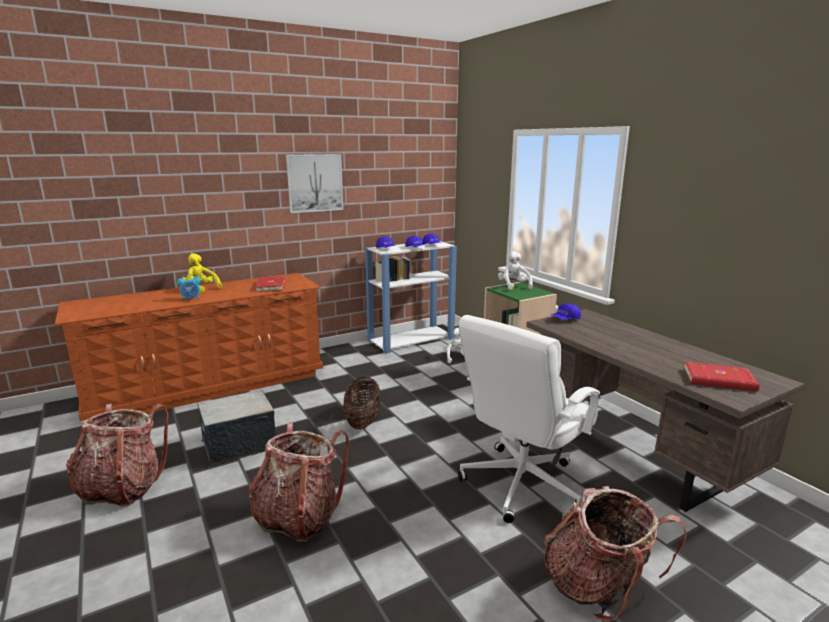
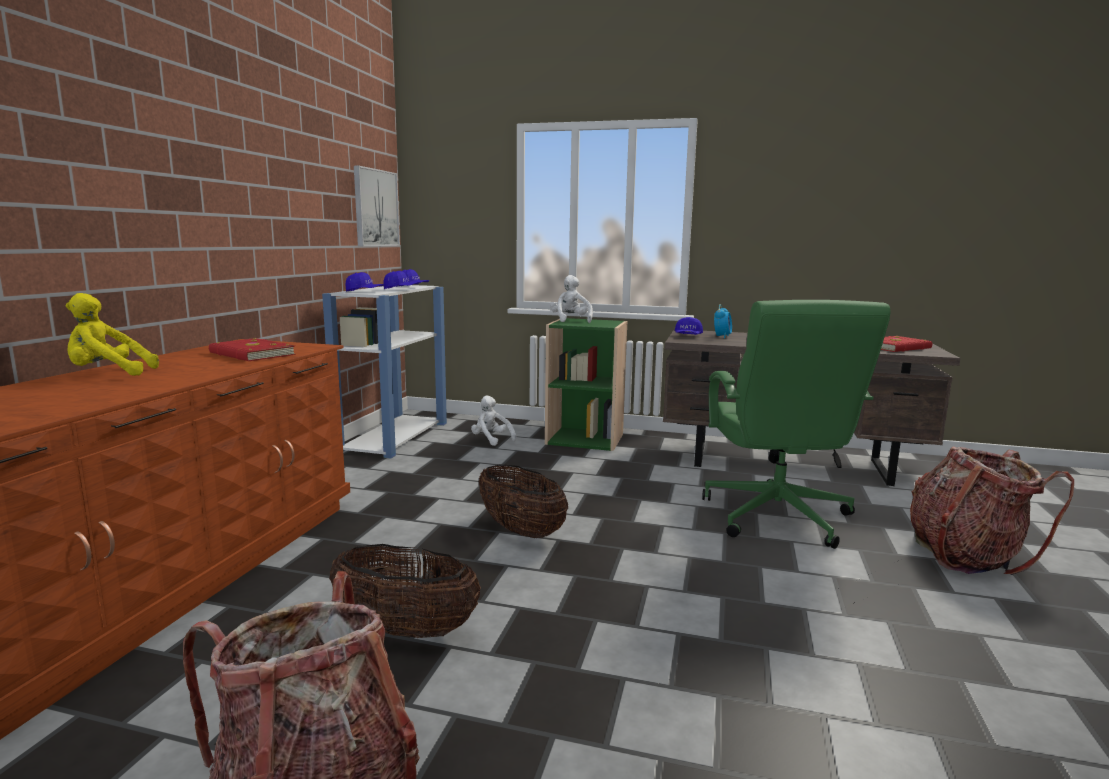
camera: 45 degrees left, 5 degrees down
(191, 299) = (140, 386): alarm clock -> alarm clock (722, 336)
(239, 444) = (405, 629): storage box -> basket
(298, 517) = (676, 654): backpack -> none
(315, 183) = (252, 174): picture -> picture (375, 208)
(513, 286) = (570, 321): white plush toy -> white plush toy turned 45 degrees clockwise
(522, 482) = (776, 515): white office chair -> green office chair

